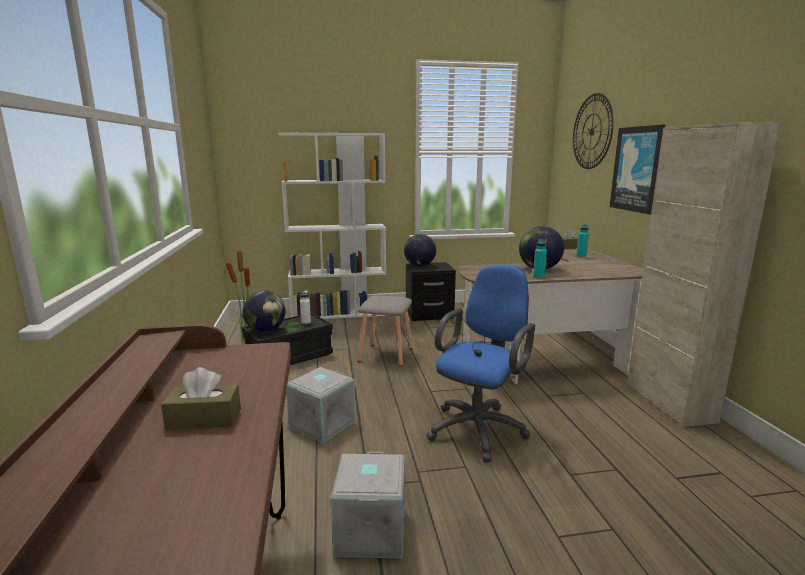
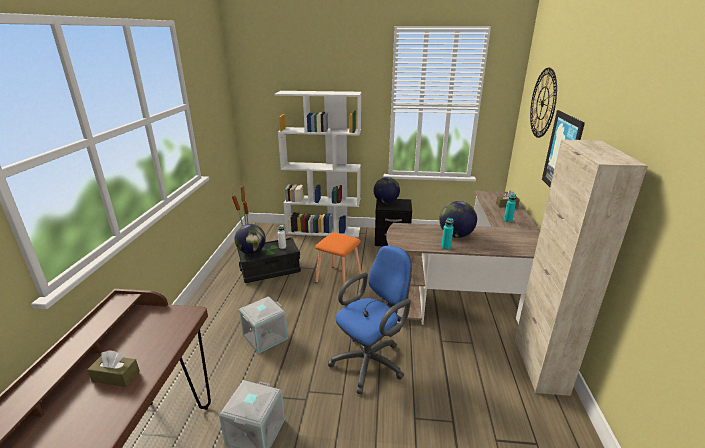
camera: 15 degrees right, 10 degrees up
(385, 354) = (338, 278): grey stool -> orange stool

